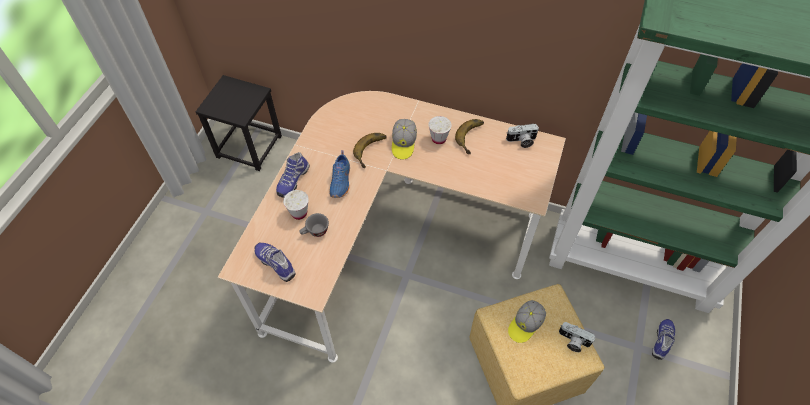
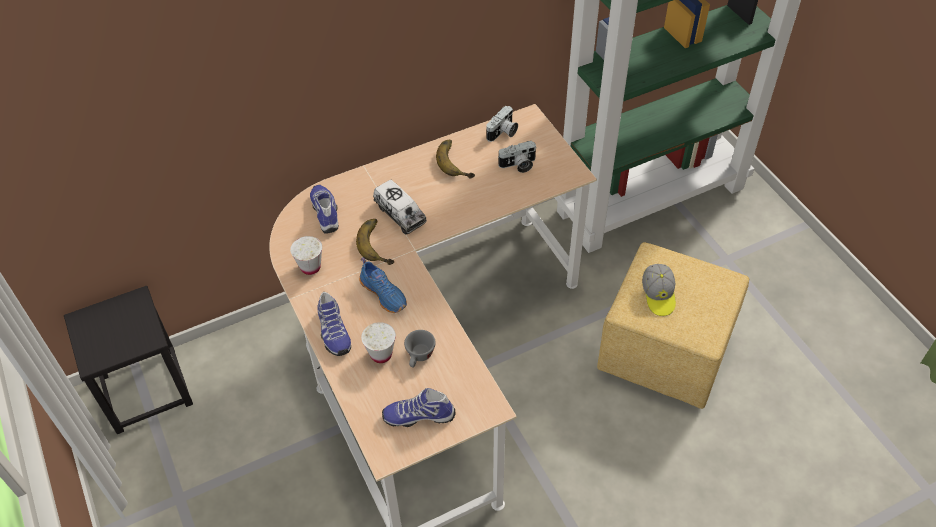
camera: 45 degrees left, 5 degrees down
(403, 143) = (400, 214): cap -> toy truck
(438, 139) = (427, 185): white cup -> white cup (310, 267)
(573, 341) = (706, 276): camera -> camera (518, 165)
(662, 341) = (737, 238): shoe -> shoe (326, 213)

